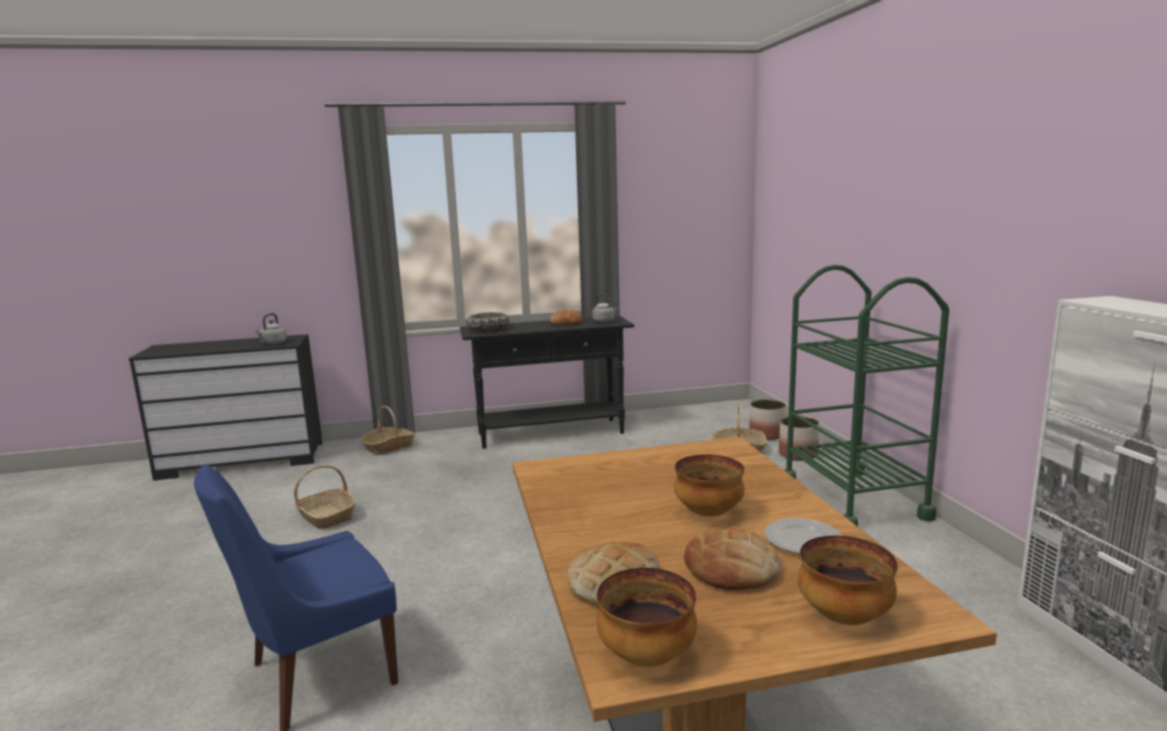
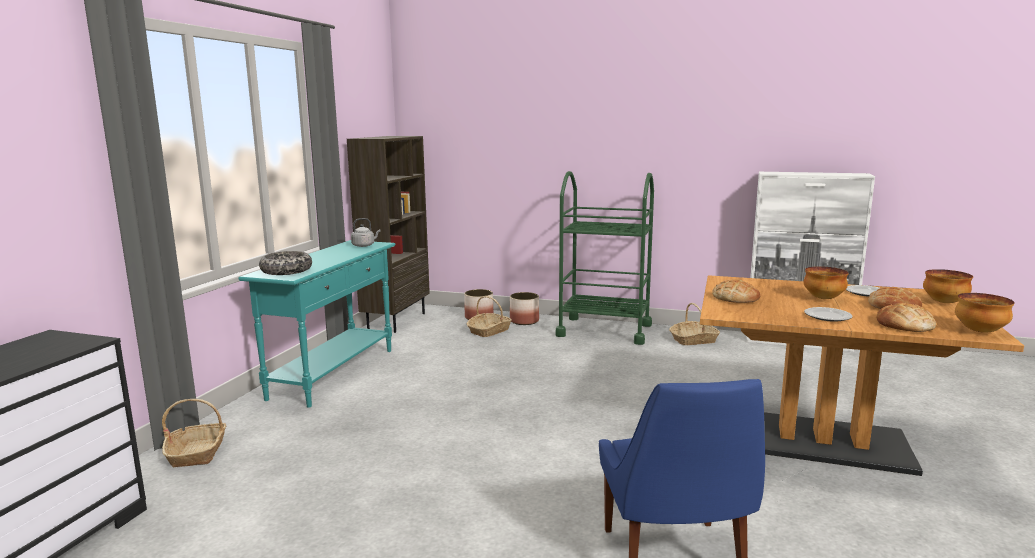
camera: 60 degrees left, 0 degrees up
(273, 343) = (58, 348): grey kettle -> none
(326, 516) = (341, 519): basket -> basket (693, 340)
(551, 433) = (334, 373): black console table -> turquoise console table
(566, 322) = (335, 252): bread -> bread (735, 298)
(600, 525) = (828, 316): none -> plate
(695, 412) = (396, 321): none -> brown bookcase

